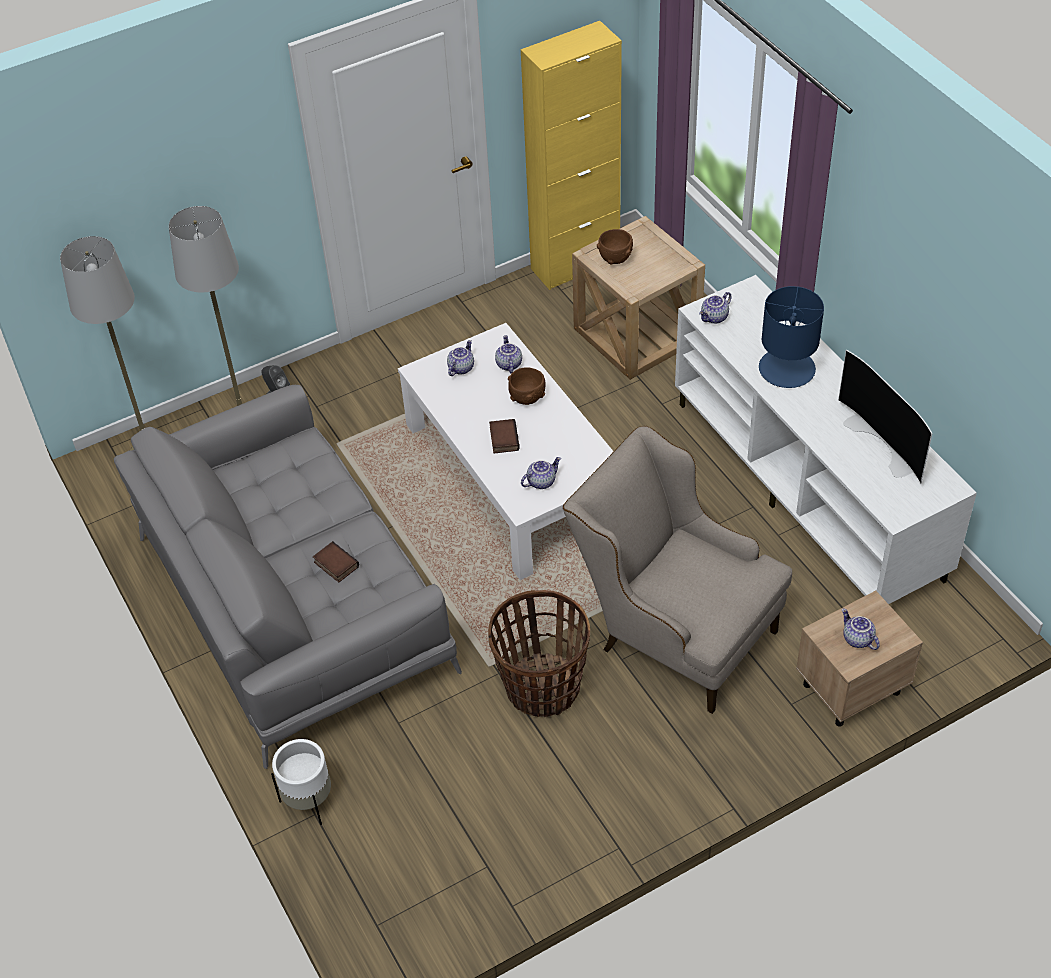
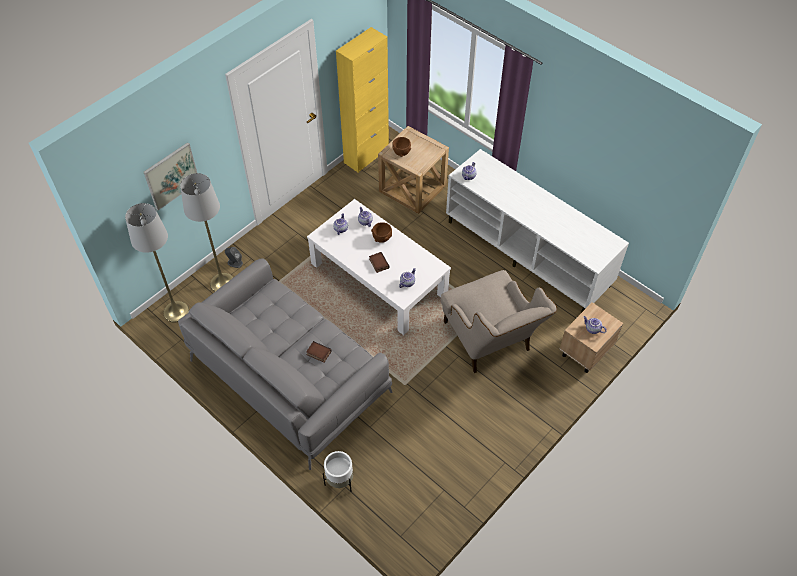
camera: 20 degrees left, 5 degrees up
(168, 206) = (171, 176): none -> picture
(542, 687) = (436, 389): basket -> none
(674, 631) = (490, 343): beige armchair -> beige armchair turned 135 degrees counterclockwise
(787, 368) = (515, 196): blue table lamp -> none
(885, 442) = (577, 226): television -> none

